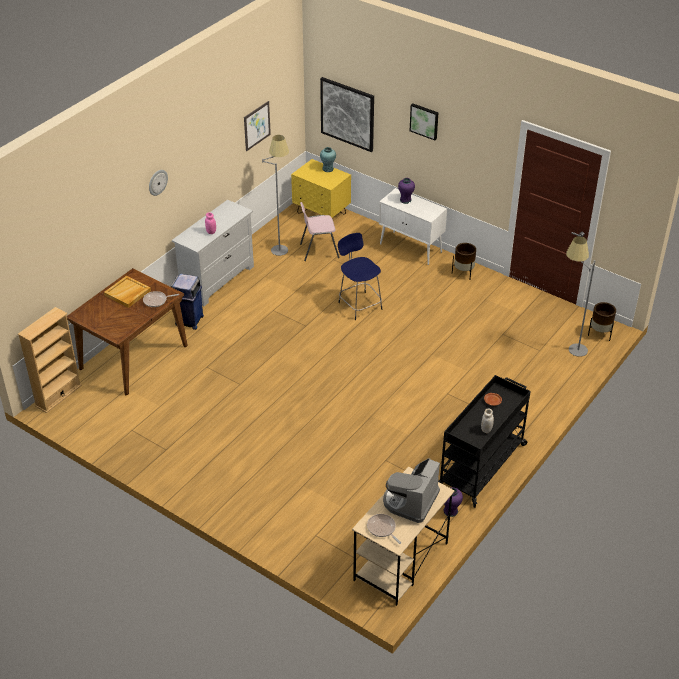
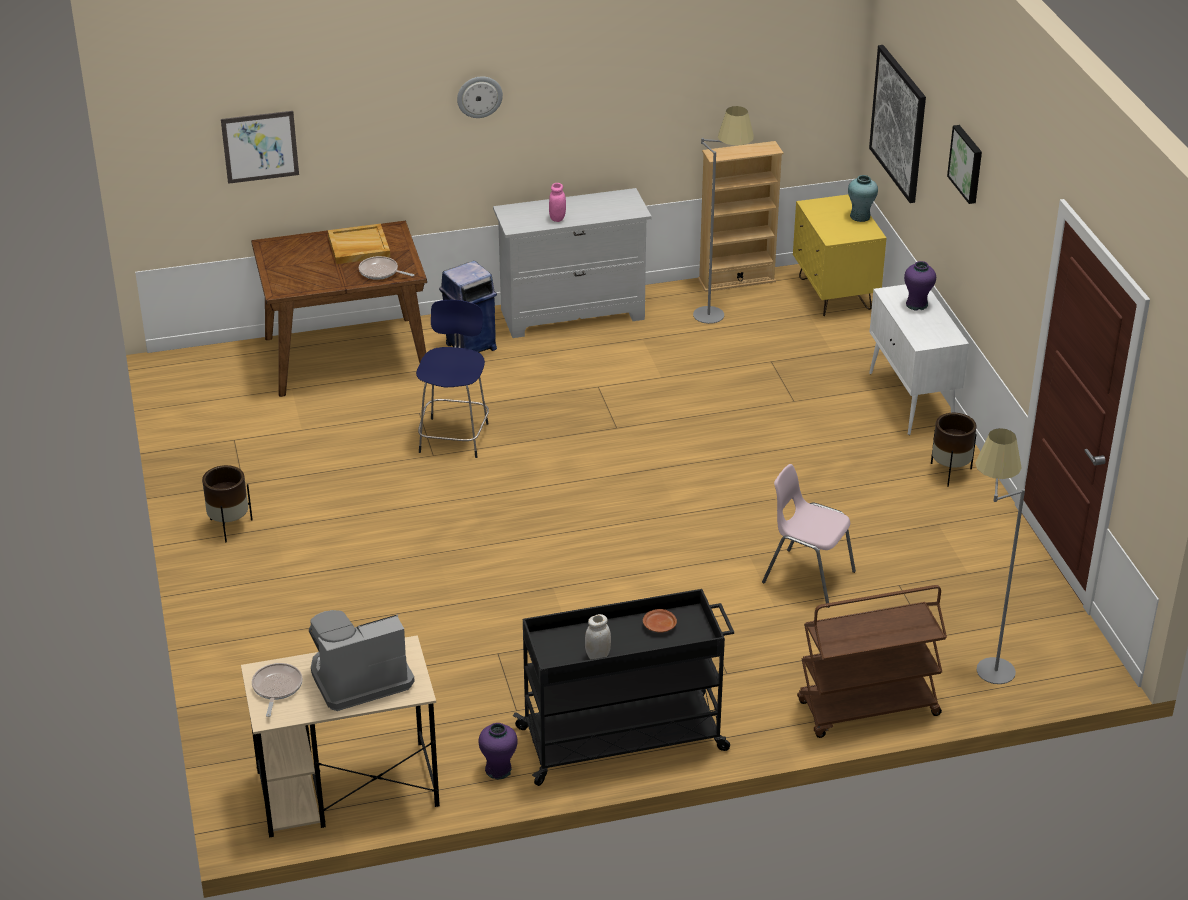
camera: 40 degrees right, 5 degrees down
(58, 395) = (204, 356): beige bookcase -> beige bookcase (736, 280)
(257, 125) = (732, 85): picture -> picture (260, 146)
(318, 250) = (765, 340): pink chair -> pink chair (807, 577)
(359, 305) = (729, 438): blue stool -> blue stool (454, 436)
(554, 394) = (867, 709): none -> brown cart
(599, 334) = (1066, 668): brown planter -> brown planter (229, 526)

